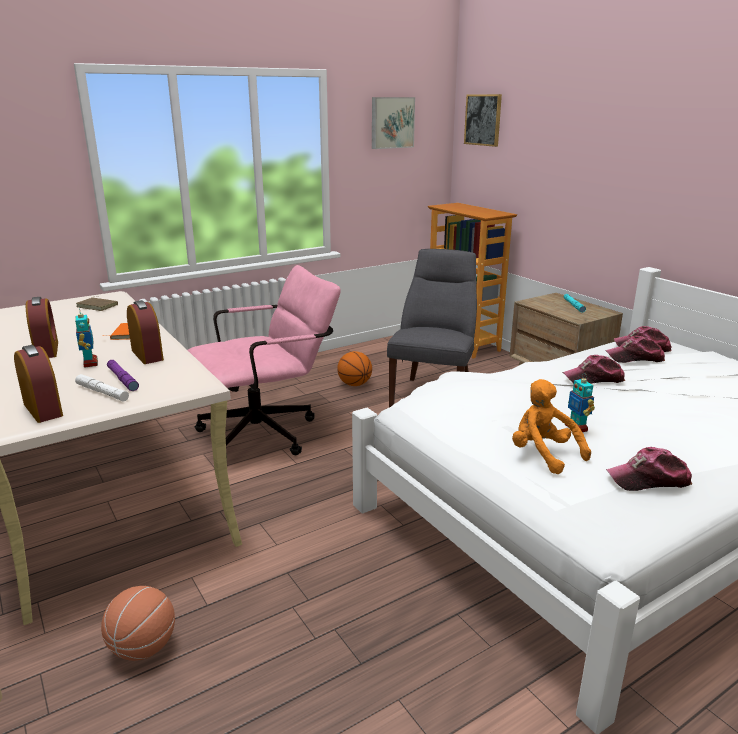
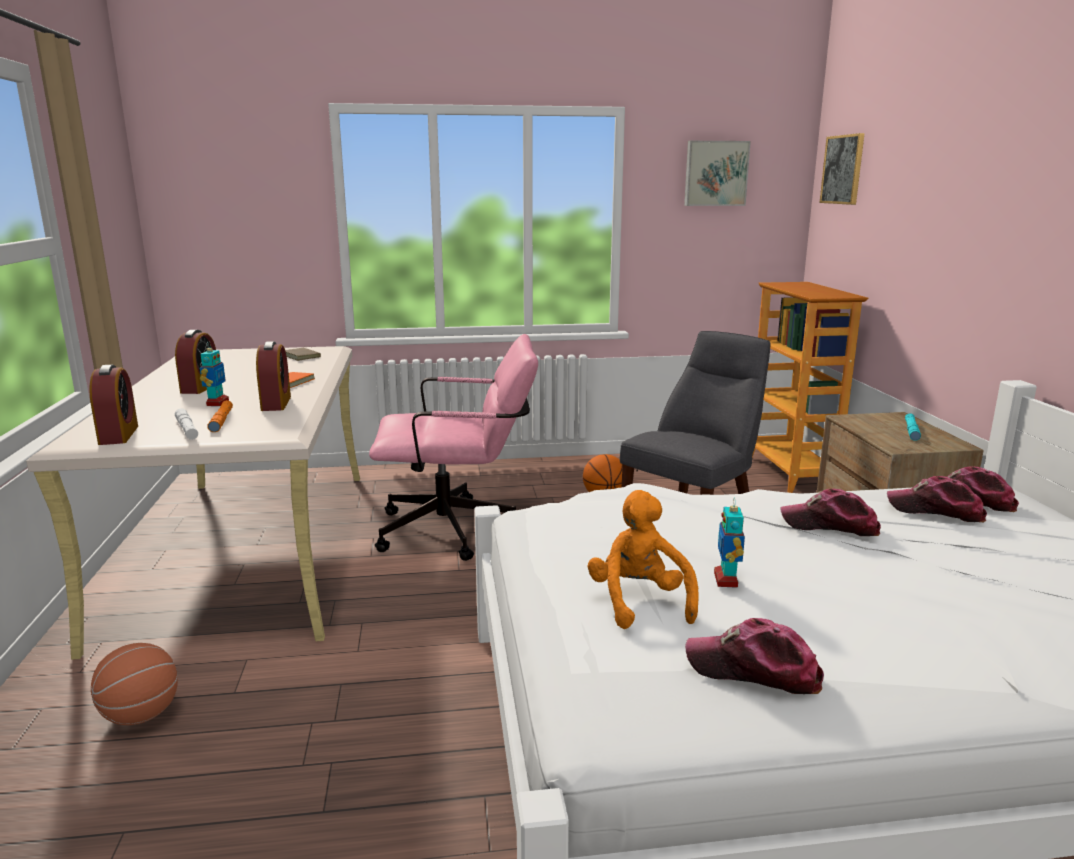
camera: 25 degrees right, 5 degrees down
(122, 379) = (221, 421): purple flashlight -> orange flashlight

